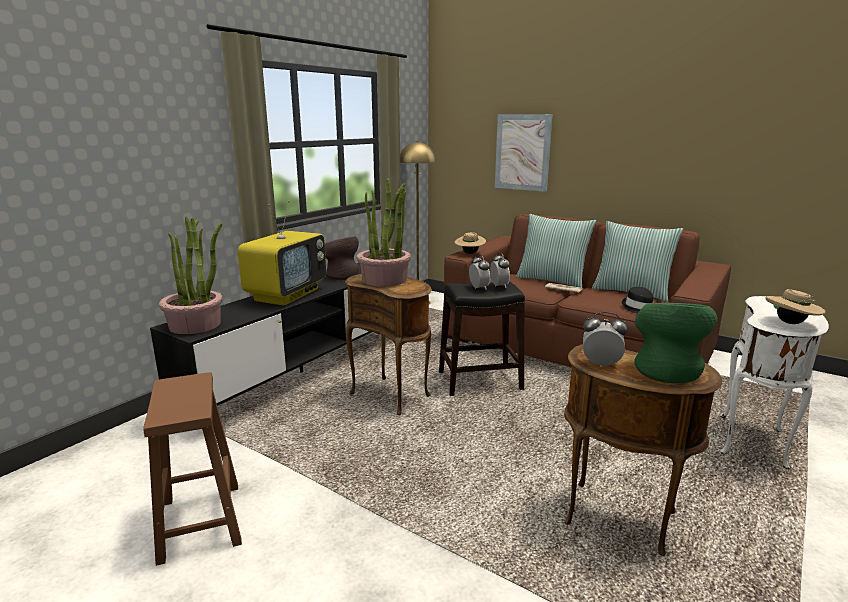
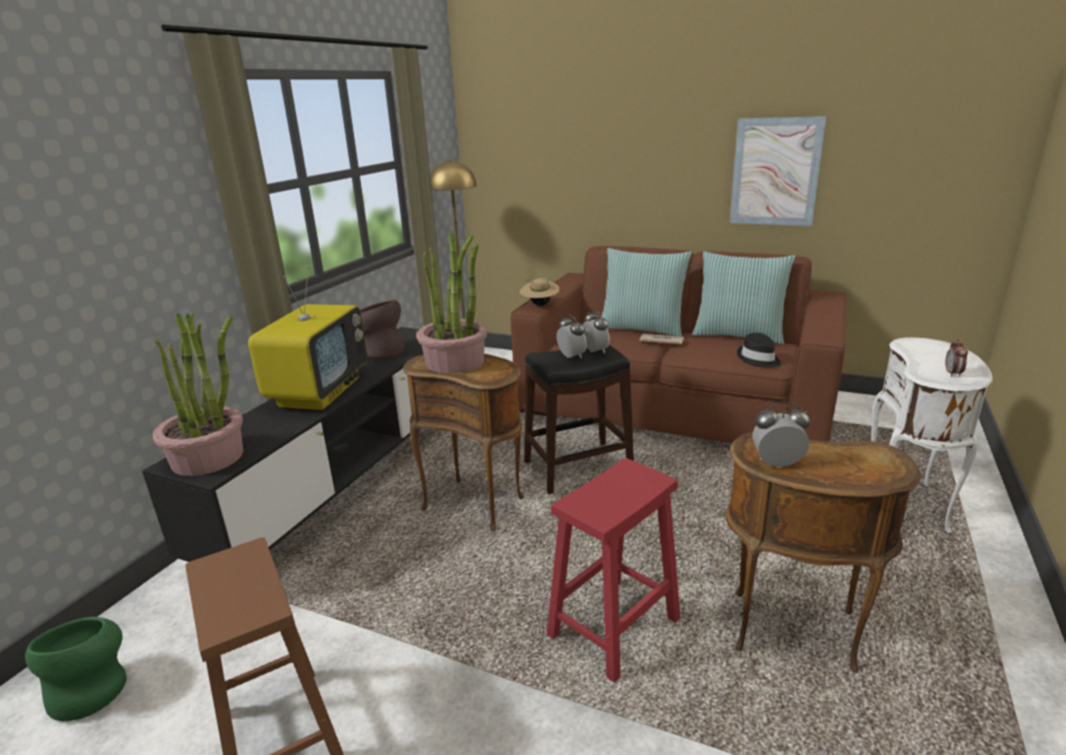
camera: 10 degrees left, 5 degrees up
(469, 493) = (613, 629): none -> red stool
(522, 152) = (586, 167): picture -> picture (775, 172)
(666, 369) = (853, 461): green vase -> green vase (93, 690)
(790, 323) = (953, 374): beige hat -> alarm clock

